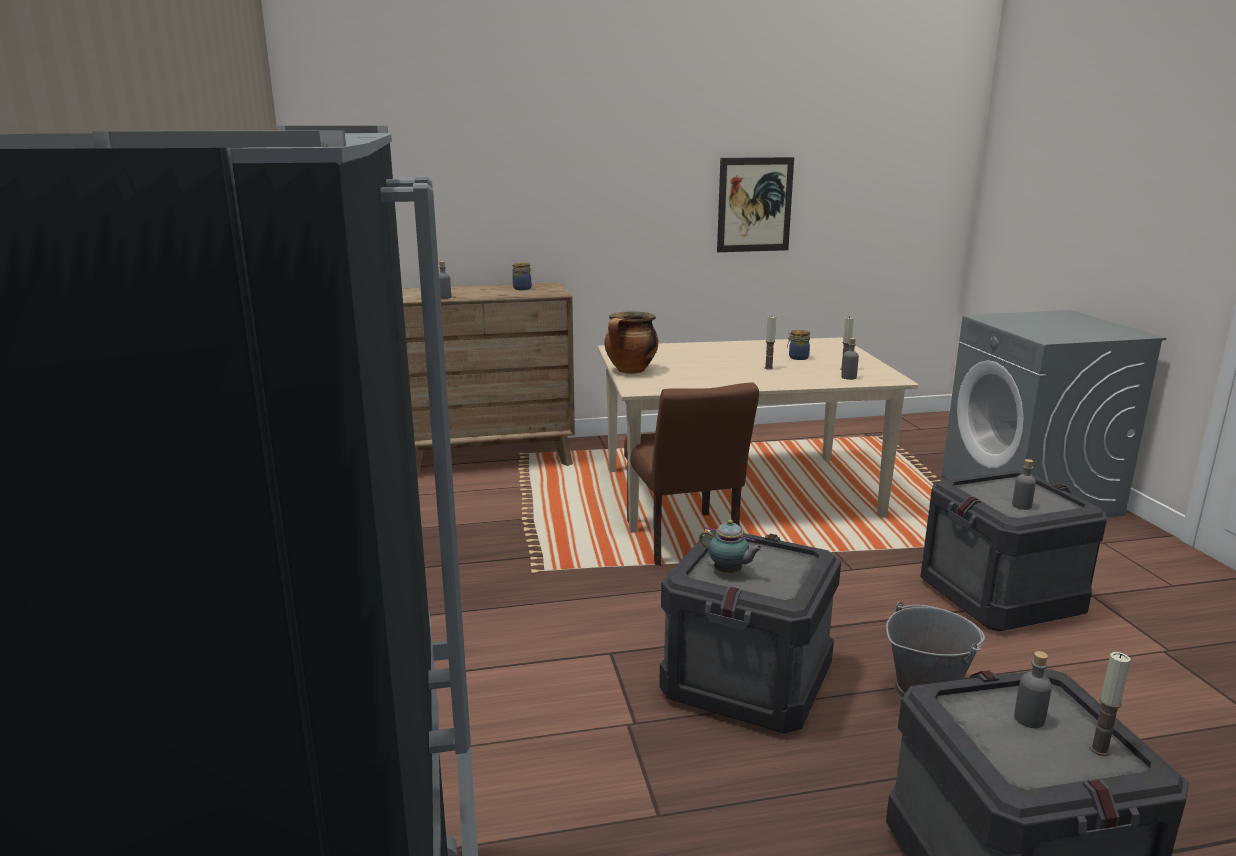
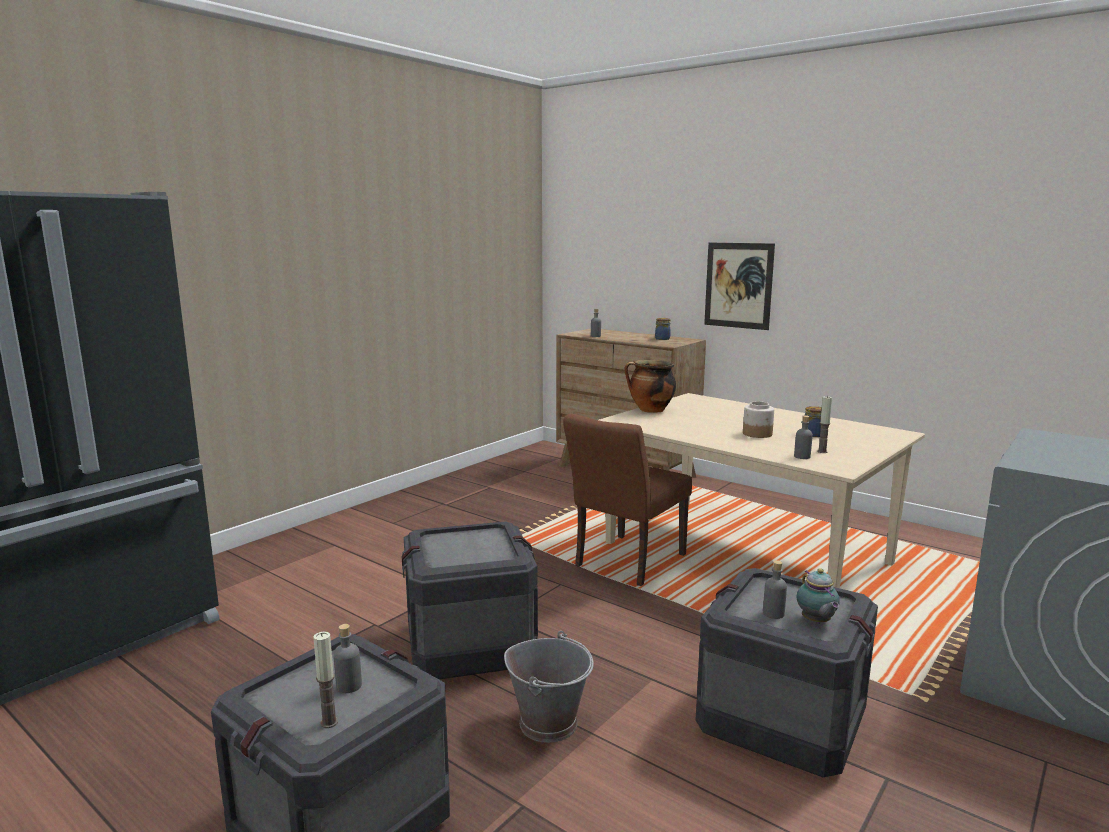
camera: 50 degrees right, 5 degrees down
(729, 572) = (449, 543): teapot -> teapot (816, 622)
(754, 205) = (900, 286): picture -> picture (738, 285)
(768, 368) = (757, 434): candle -> jar

